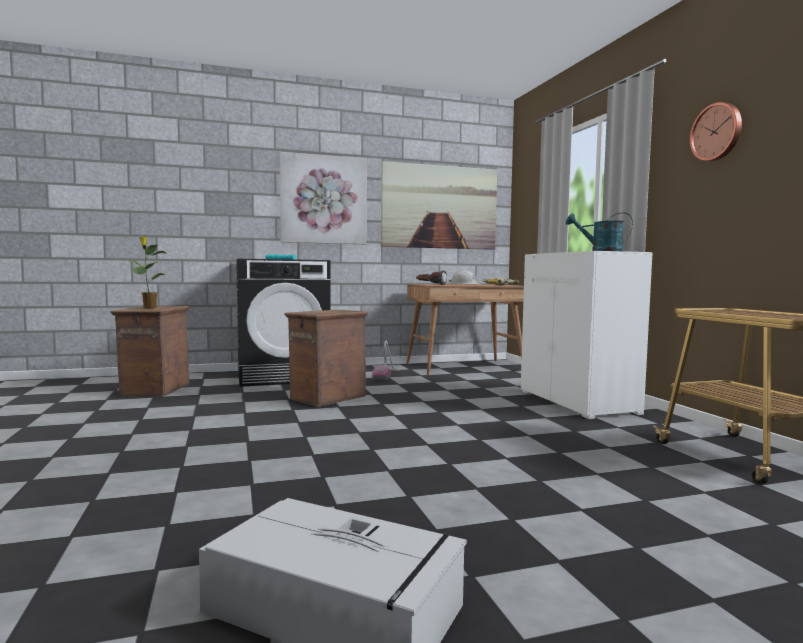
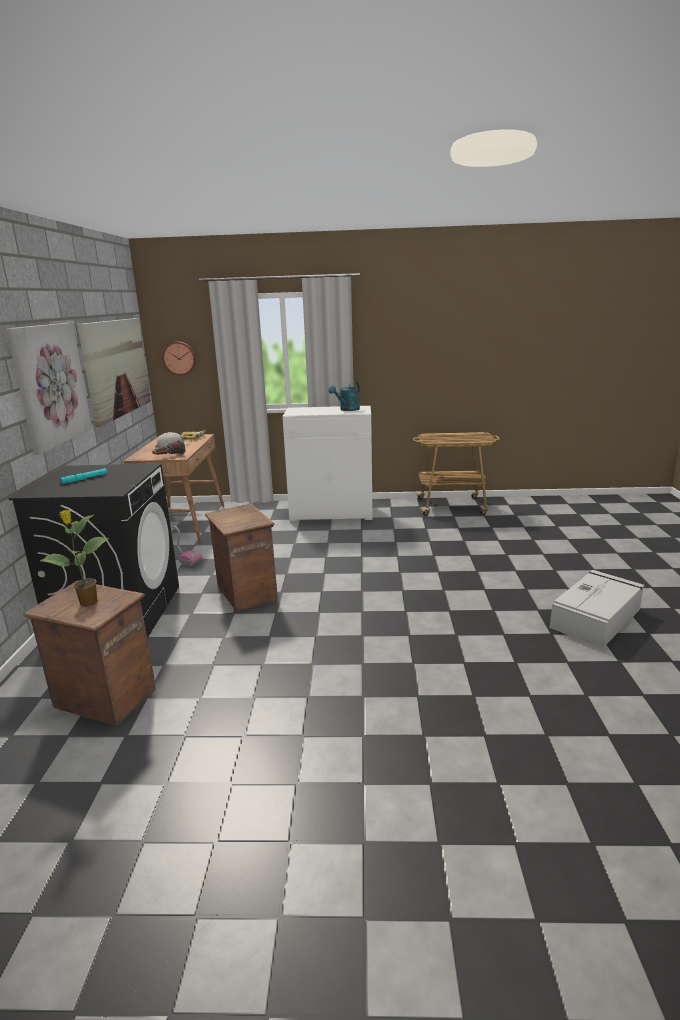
camera: 70 degrees left, 15 degrees up
(717, 132) = (394, 330): wall clock -> wall clock (179, 358)

